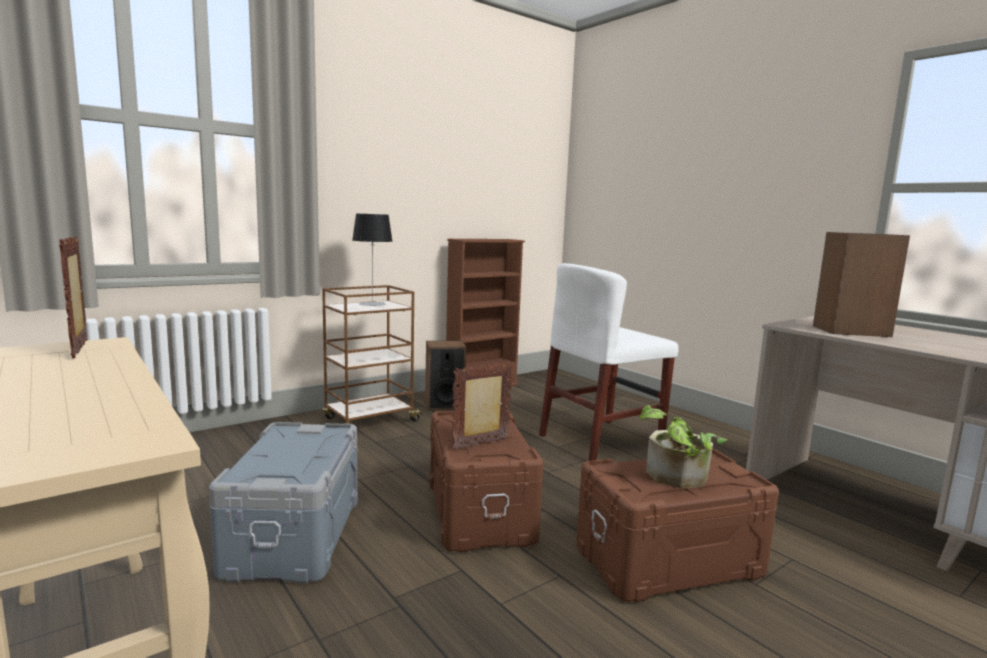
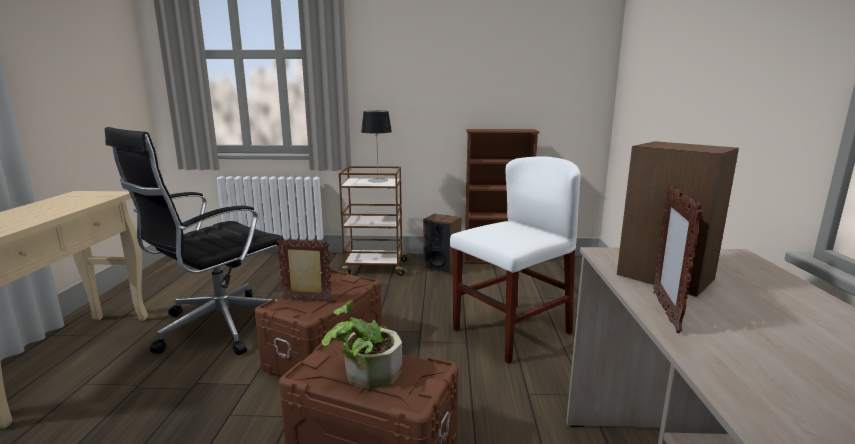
camera: 40 degrees right, 5 degrees up
(81, 349) = (97, 196): picture frame -> picture frame (666, 311)
(293, 535) = (218, 327): grey storage box -> black office chair
(601, 441) = (511, 331): white chair -> white chair turned 135 degrees clockwise

